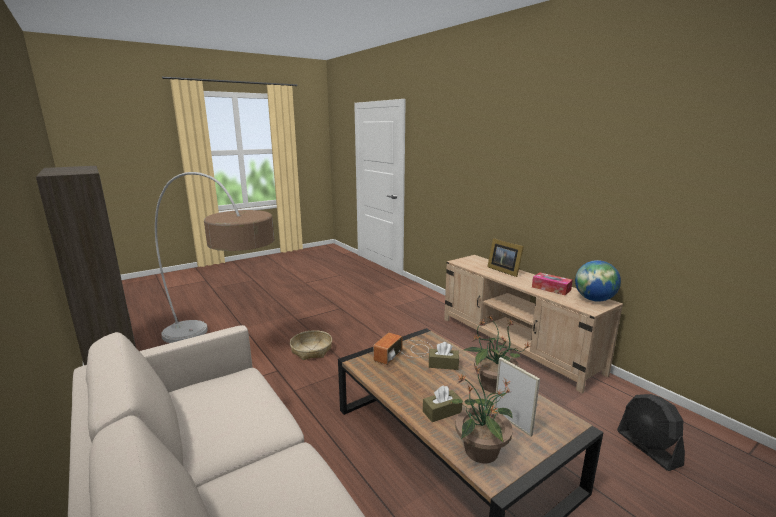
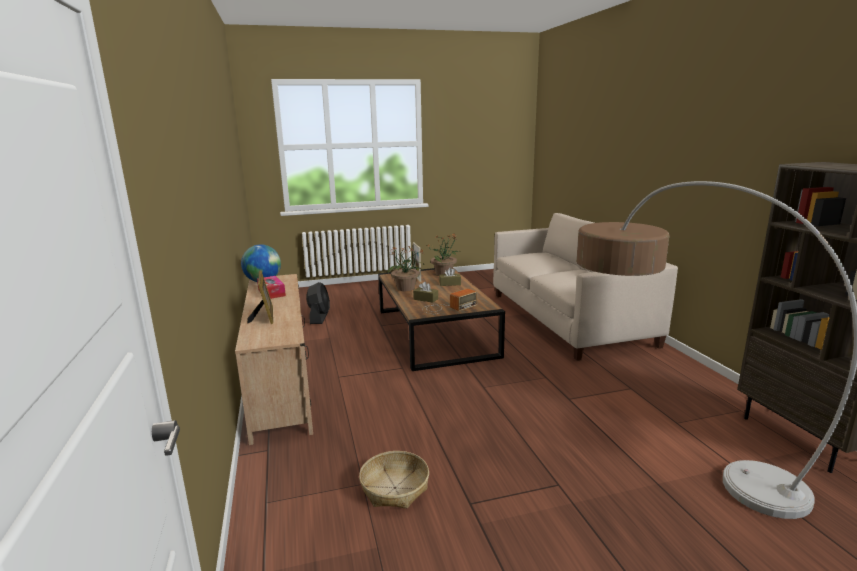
camera: 160 degrees left, 0 degrees up
(311, 350) = (529, 417): basket -> basket (395, 488)

